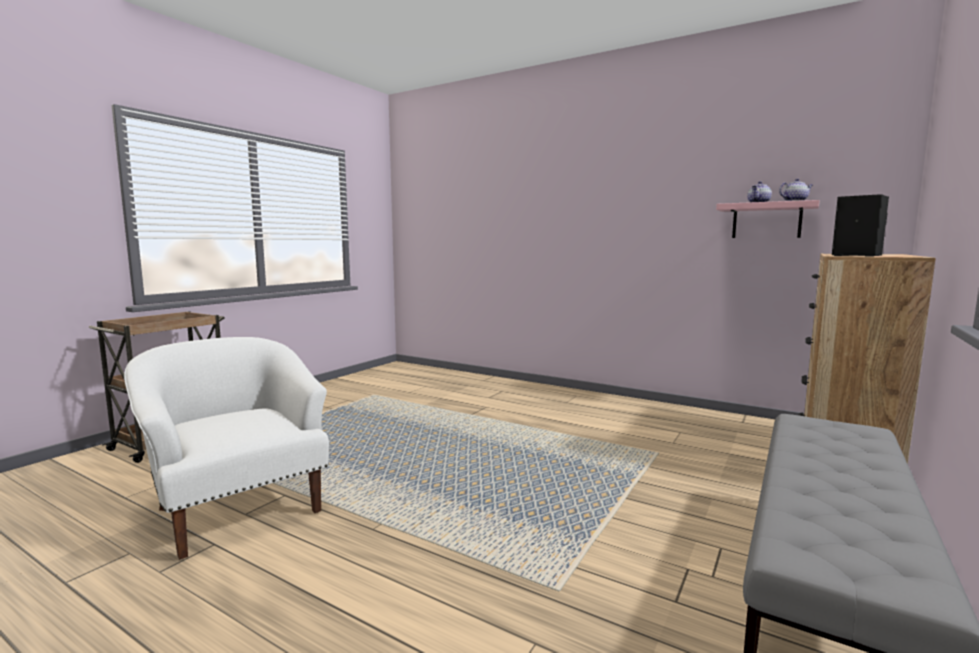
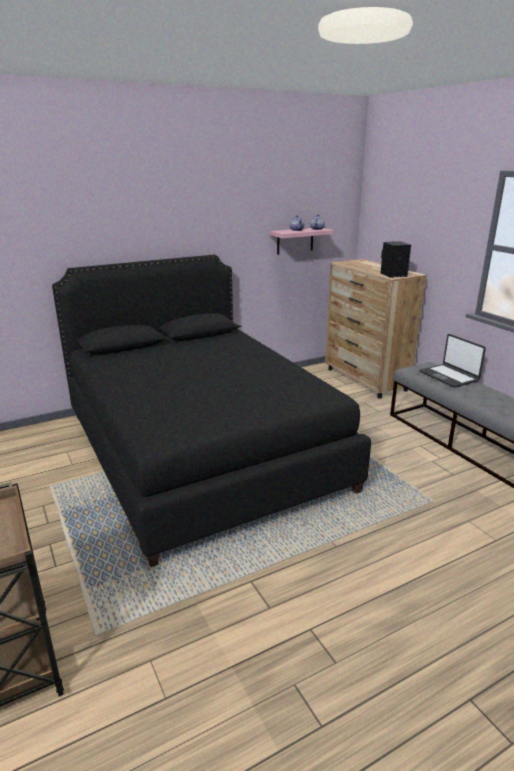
camera: 60 degrees left, 15 degrees up
(238, 507) = (254, 611): white armchair -> none
(488, 421) = (200, 450): none -> black bed
(857, 447) = (449, 376): none -> laptop

